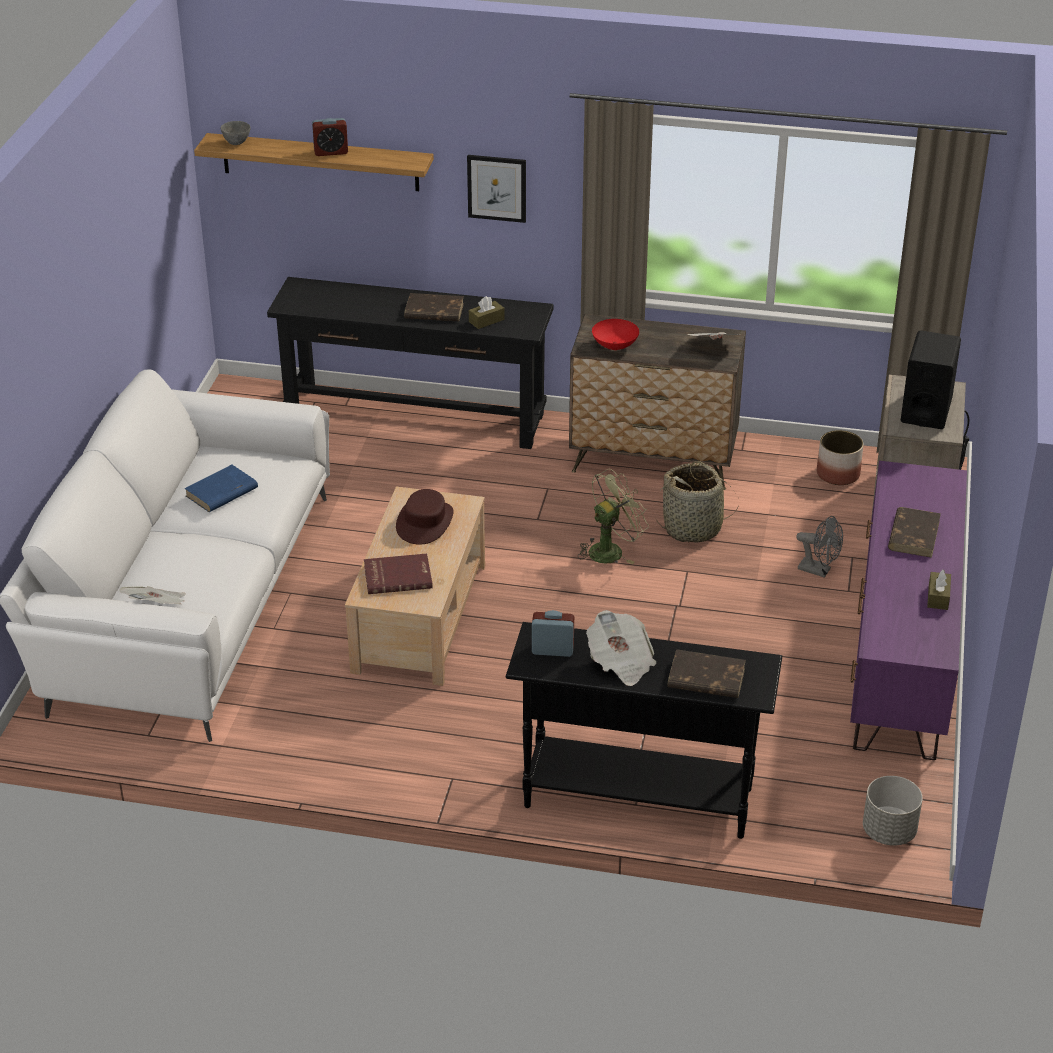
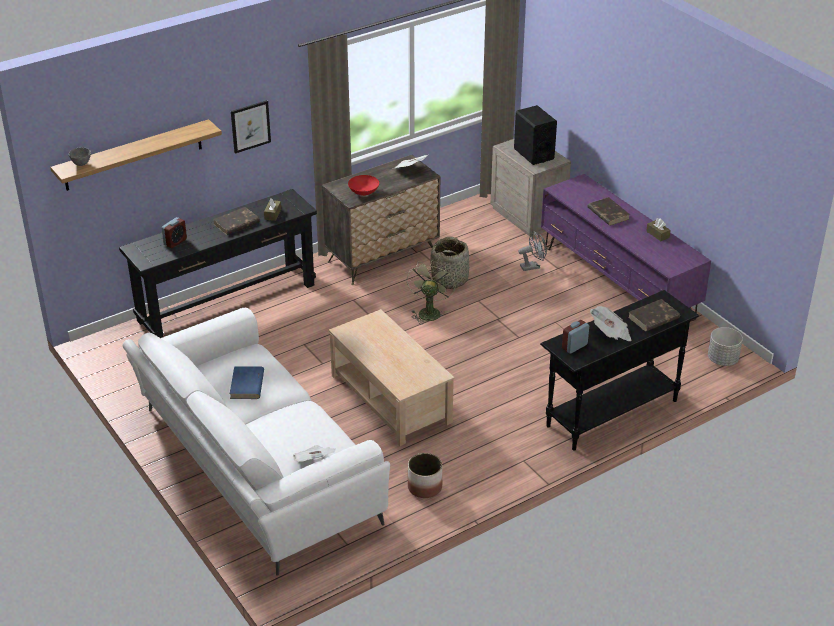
camera: 45 degrees left, 0 degrees up
(331, 152) = (149, 144): alarm clock -> alarm clock (175, 242)
(397, 576) = (403, 371): red book -> none
(425, 522) = (373, 338): brown hat -> none
(837, 474) = (475, 218): planter -> planter (424, 487)

